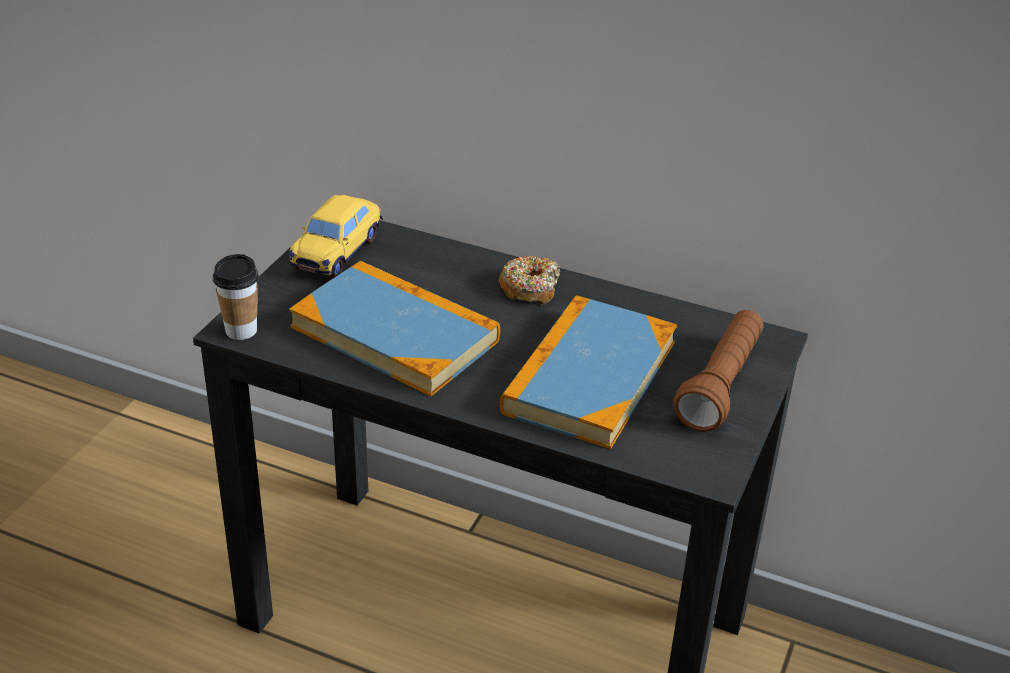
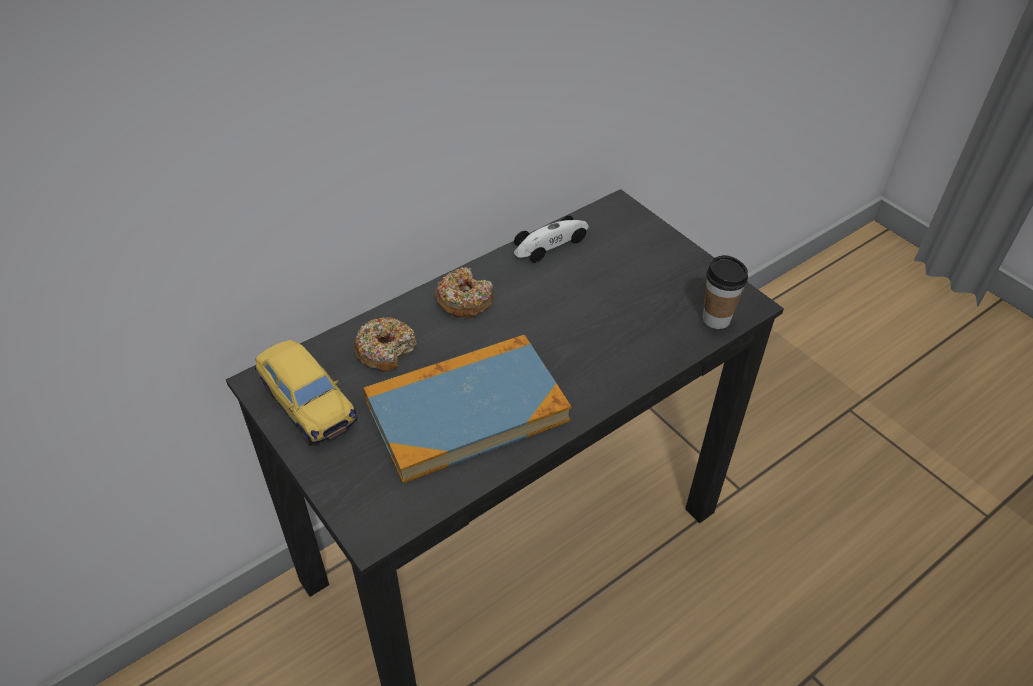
camera: 60 degrees left, 10 degrees up
(241, 331) = (380, 525): cup -> cup (716, 319)
(428, 268) = (385, 350): none -> donut
(589, 377) = (602, 316): book -> none
(663, 314) = (552, 244): none -> toy car
(720, 385) = (653, 255): brown flashlight -> none

